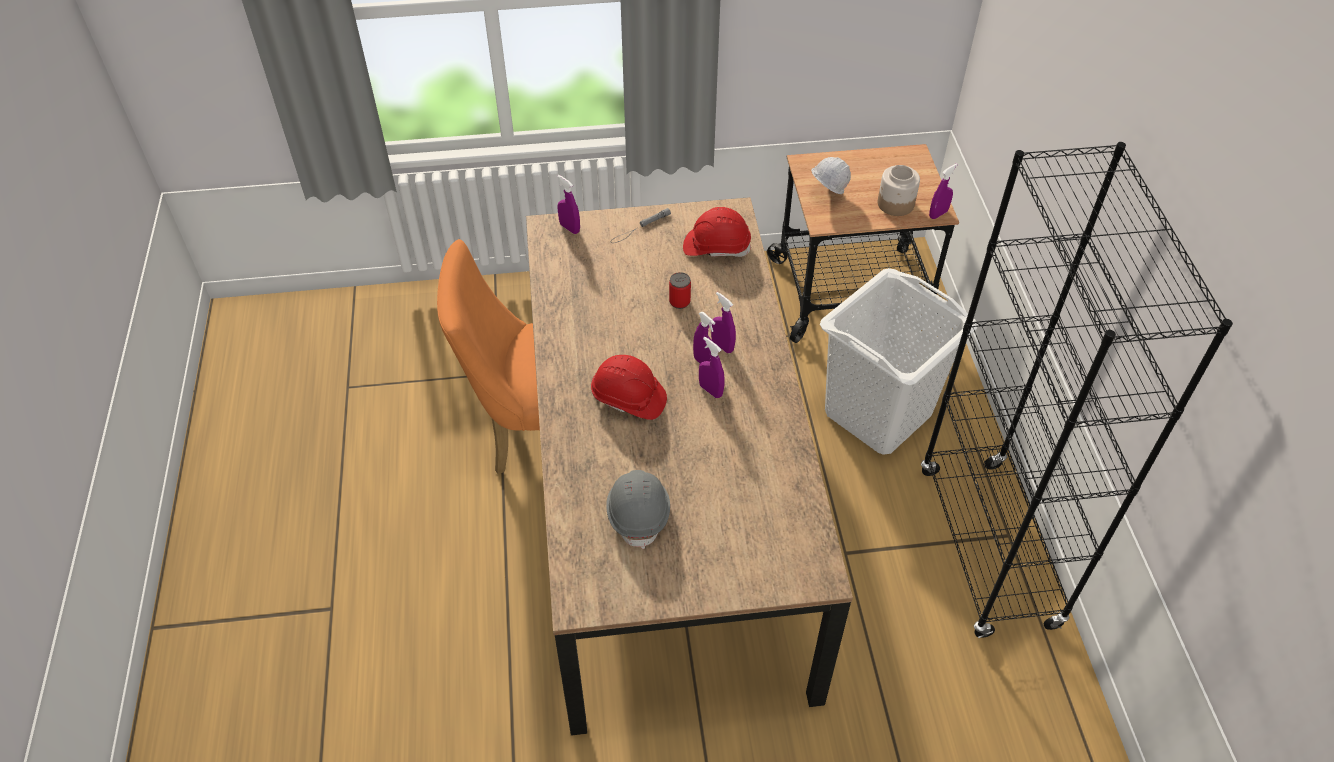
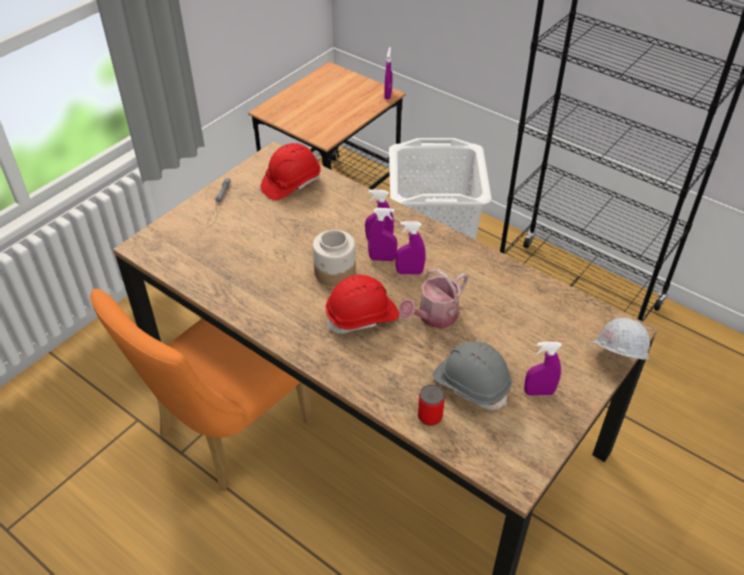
camera: 45 degrees left, 5 degrees down
(569, 228) = (162, 236): purple spray bottle -> purple spray bottle (539, 392)
(679, 302) = (312, 232): can -> can (430, 416)
(681, 440) = (434, 317): none -> watering can
(826, 195) = (306, 121): white hard hat -> white hard hat (613, 363)
(895, 204) = (356, 103): jar -> jar (335, 272)

